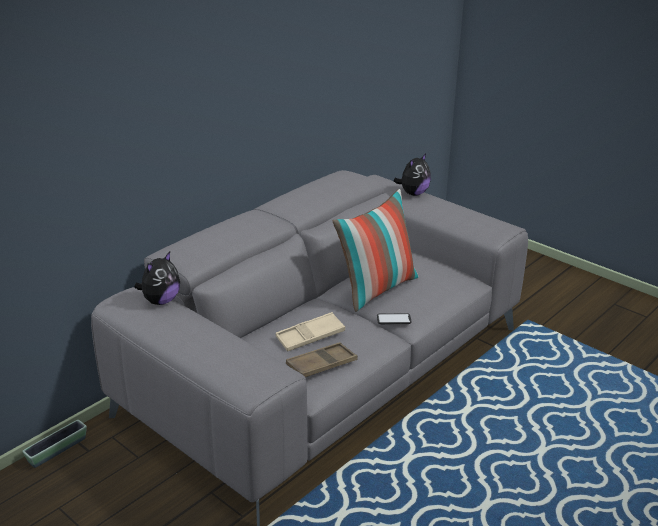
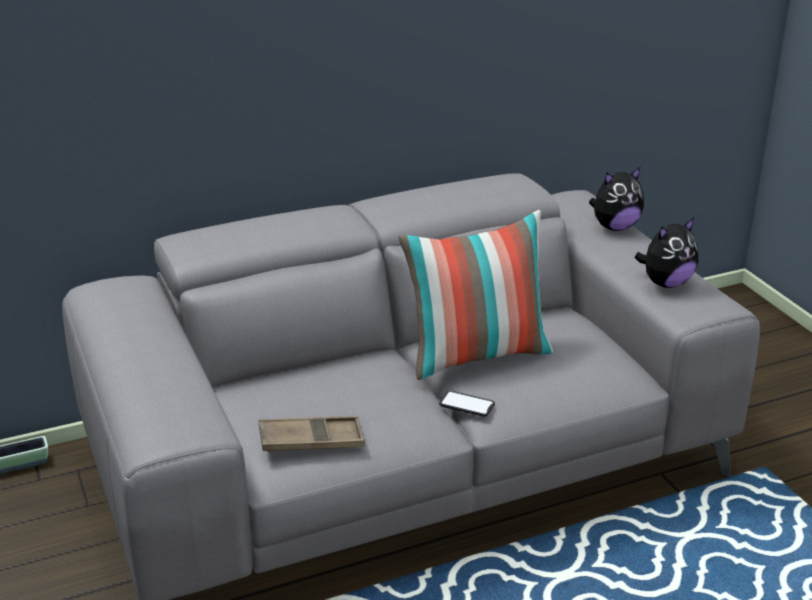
camera: 25 degrees right, 0 degrees up
(160, 301) = (145, 300): plush toy -> plush toy (666, 283)
(310, 336) = (329, 398): beige tray -> none

